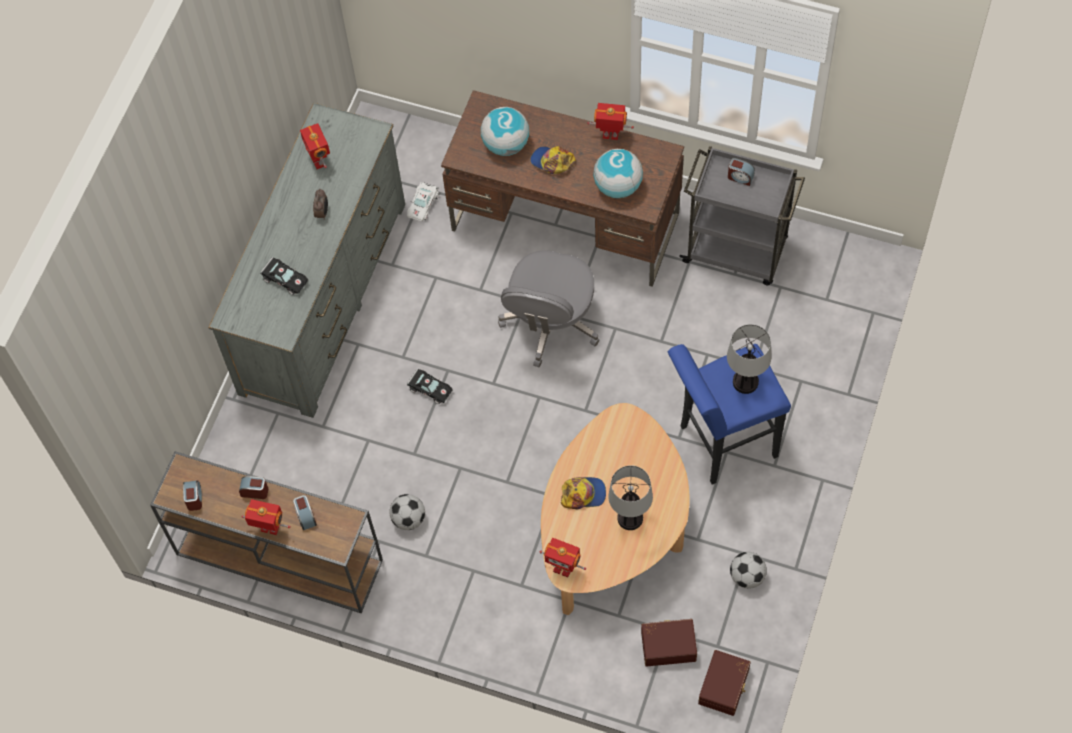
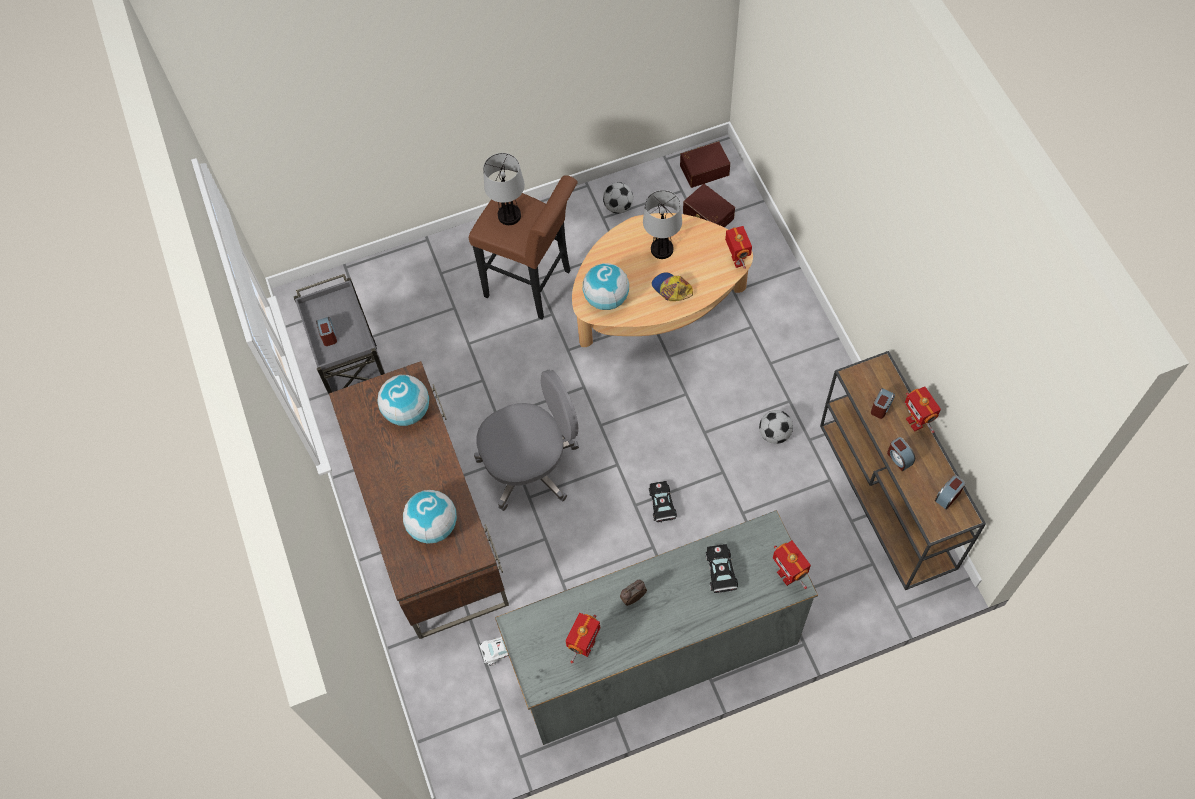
camera: 130 degrees left, 0 degrees up
(552, 162) = (422, 477): cap -> none
(610, 136) = (361, 453): toy robot -> toy robot (787, 575)
(620, 437) = (606, 299): none -> globe
(721, 444) = (533, 286): blue stool -> brown stool

